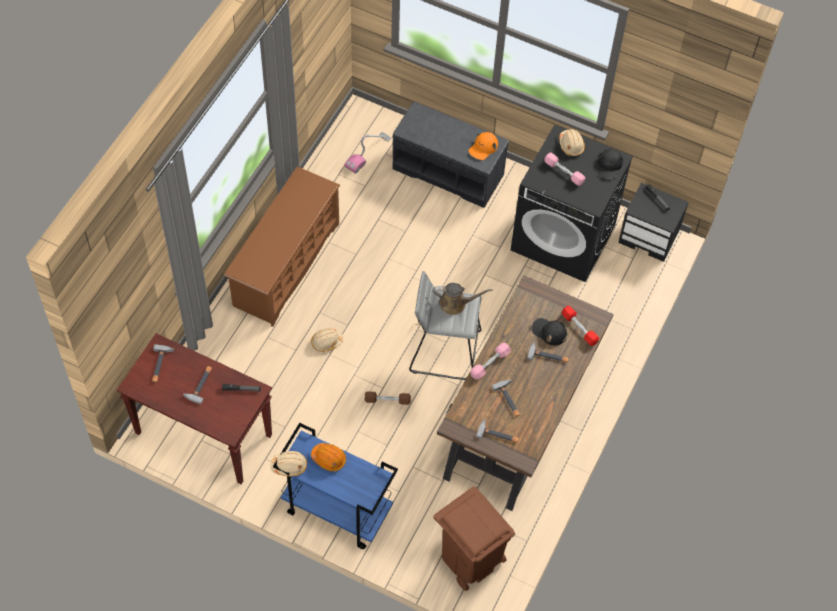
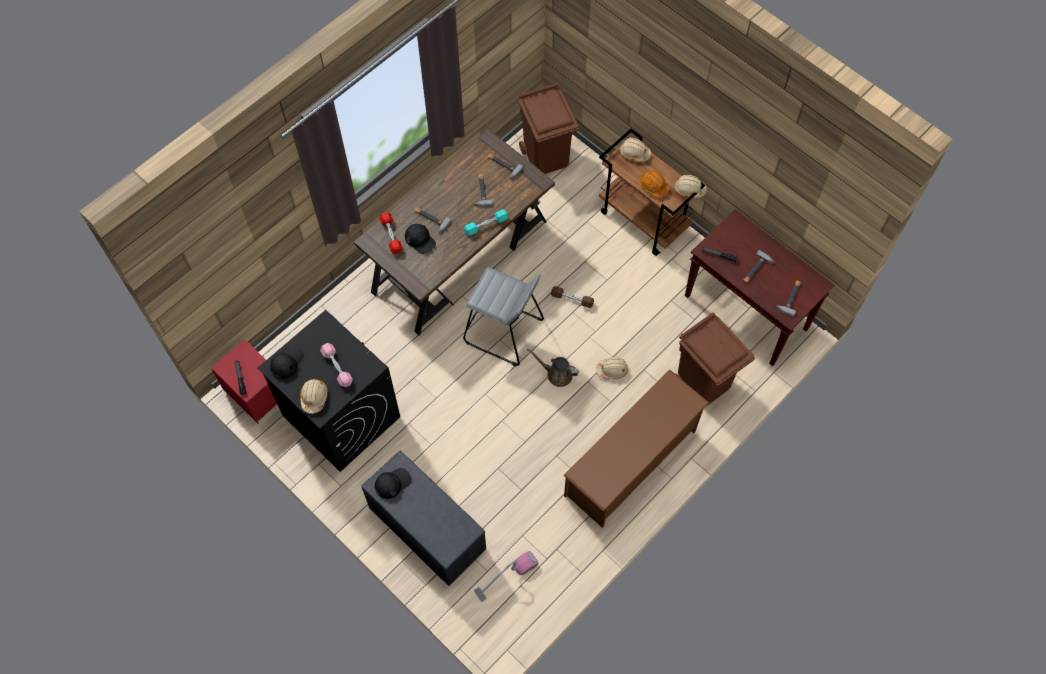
camera: 160 degrees left, 5 degrees up
(233, 353) = (704, 382): none -> brown trash can
(336, 510) = (644, 220): blue cart -> brown cart
(361, 493) = (634, 153): none -> beige hard hat
(455, 303) = (493, 300): brown watering can -> brown watering can (557, 374)
(483, 147) = (392, 483): orange cap -> black cap
(490, 364) = (486, 225): pink dumbbell -> turquoise dumbbell
(649, 237) = (255, 393): black nightstand -> red nightstand

